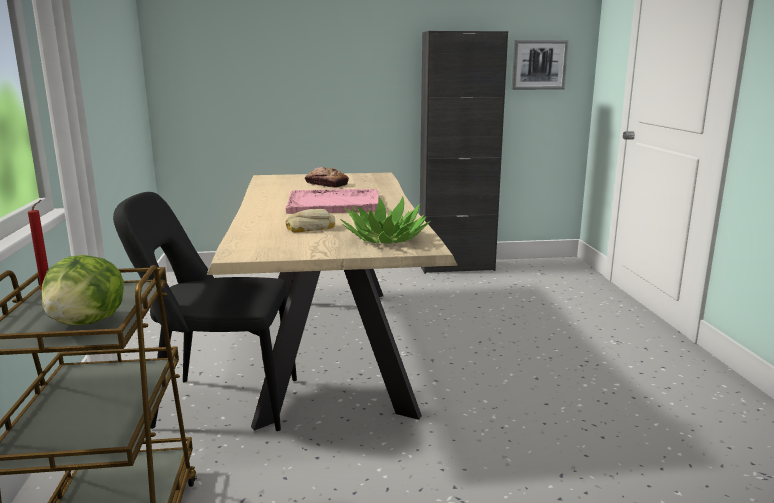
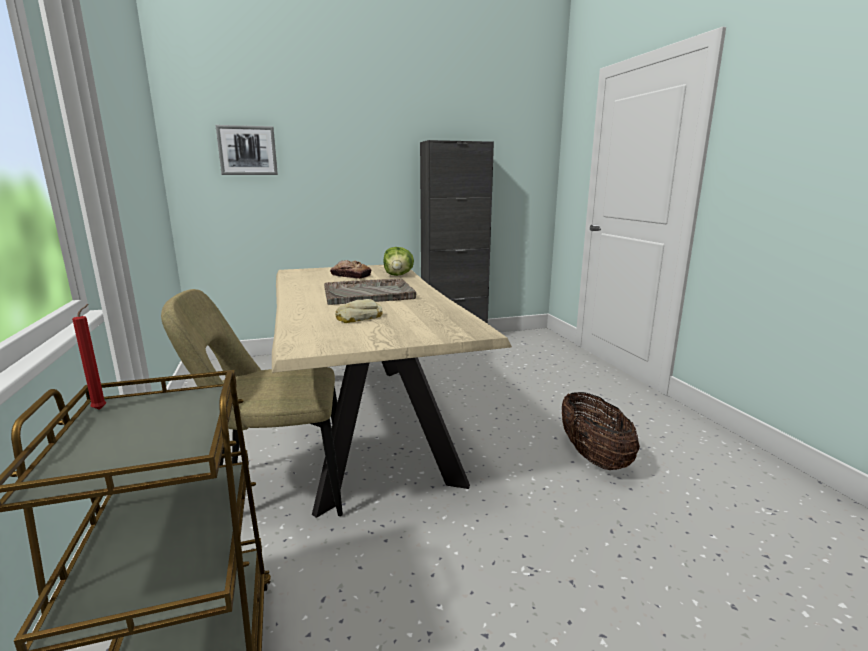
camera: 10 degrees left, 0 degrees up
(88, 322) = (162, 445): lettuce -> lettuce (398, 275)
(220, 404) = (275, 492): black chair -> beige chair
(335, 204) = (369, 293): pink tray -> grey tray
(385, 238) = (436, 324): potted plant -> none
(539, 65) = (515, 171): picture -> picture (247, 150)
(573, 401) = (593, 456): none -> basket

